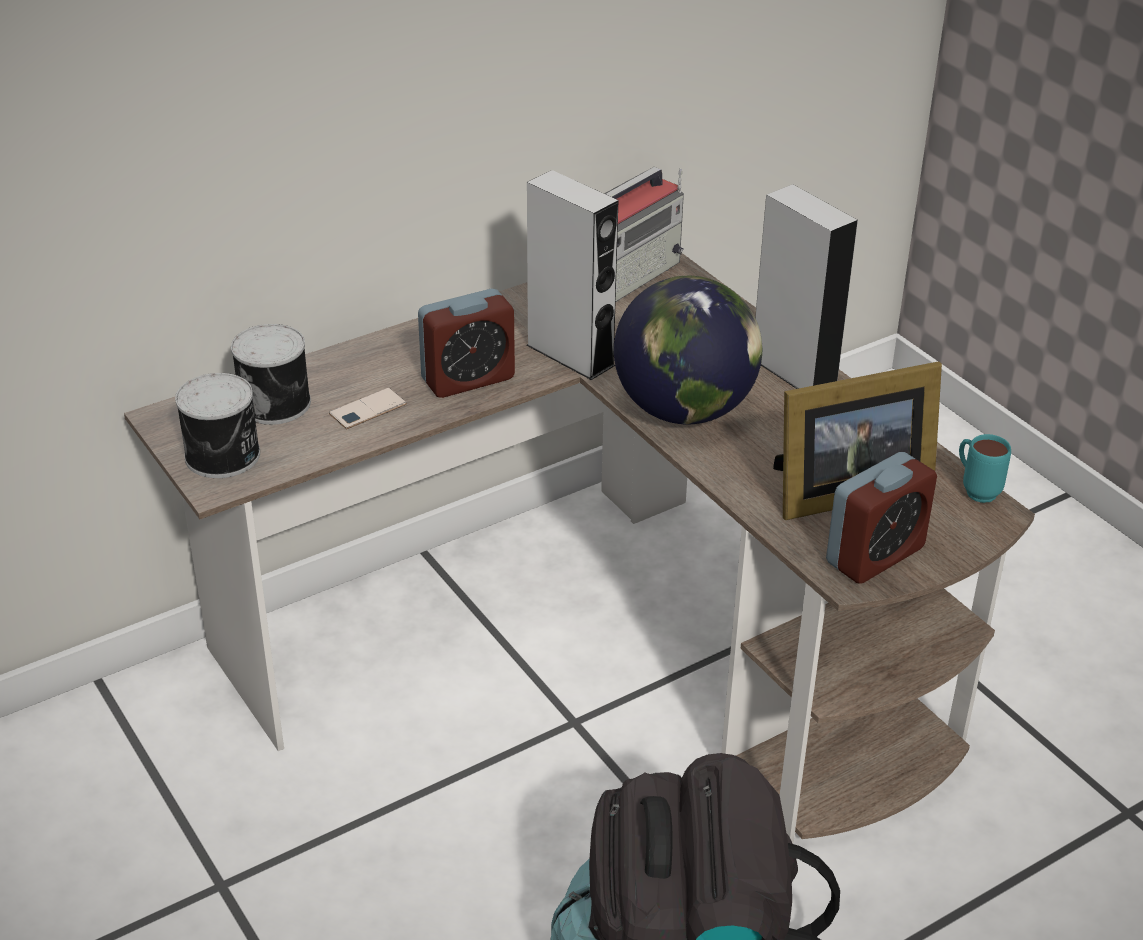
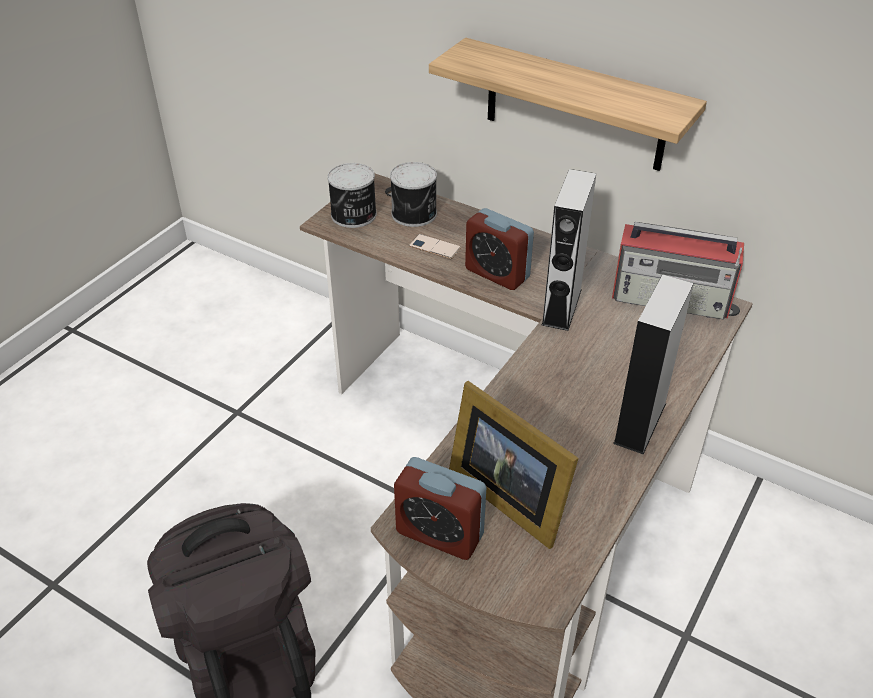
camera: 65 degrees right, 5 degrees up
(416, 129) = (575, 106): none -> shelf
(685, 410) = (543, 380): globe -> none
(975, 490) = (567, 578): turquoise mug -> none

